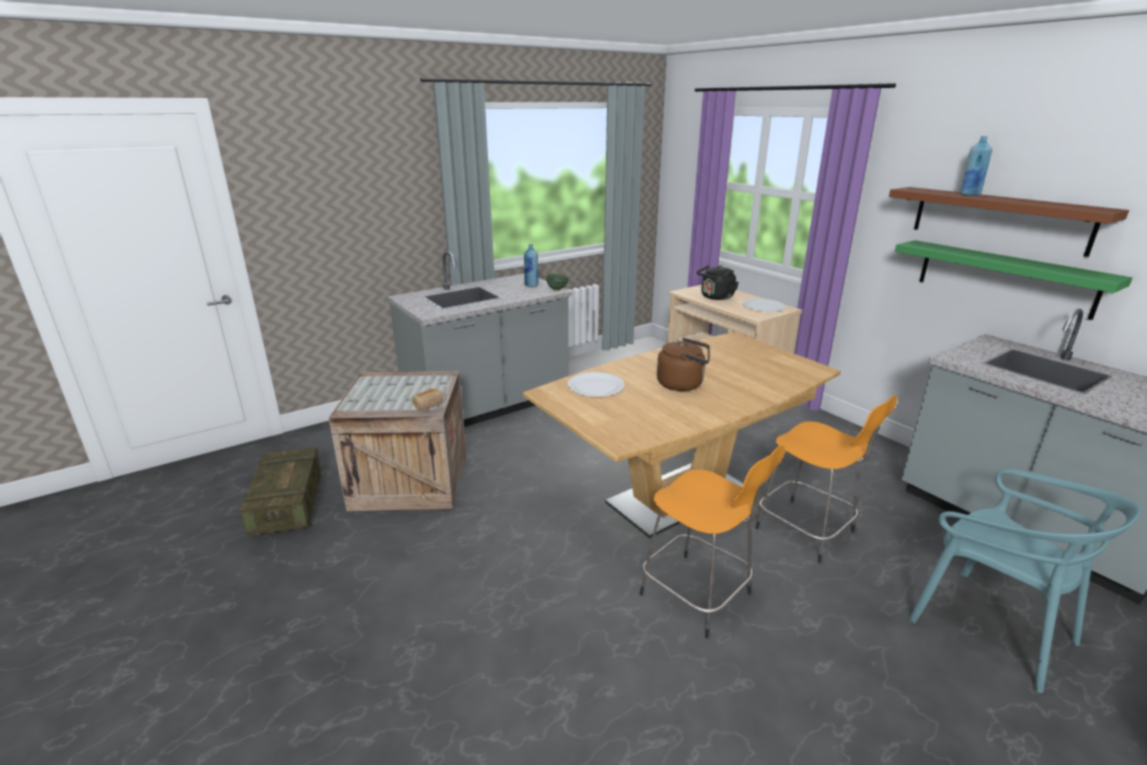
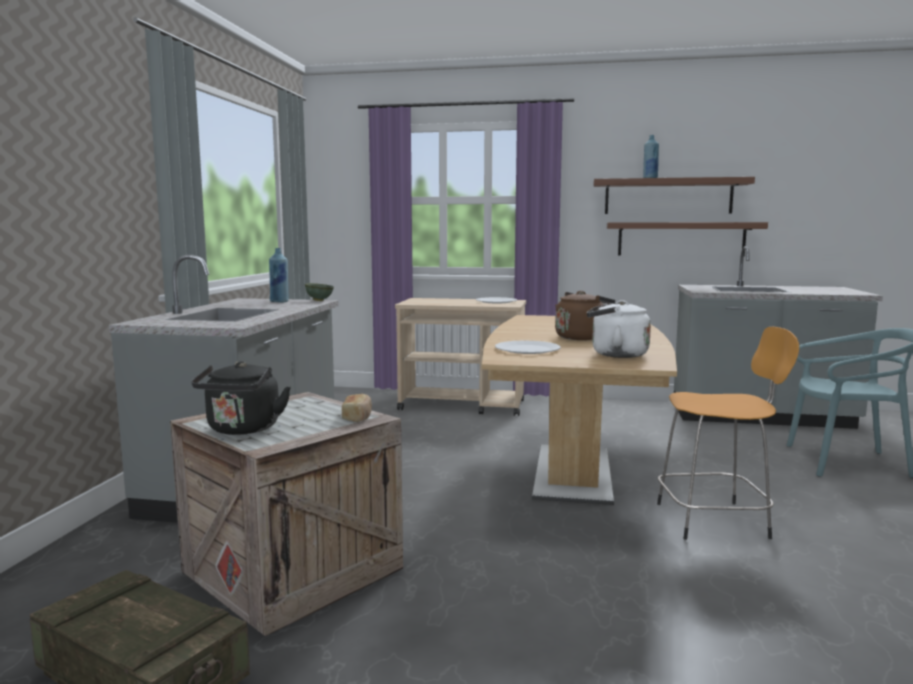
camera: 45 degrees left, 15 degrees down
(636, 417) = (615, 354): none -> white kettle
(715, 297) = (445, 302): black kettle -> black kettle (242, 430)
(807, 532) = (687, 459): orange stool -> none
(1004, 277) = (681, 239): green shelf -> brown shelf

